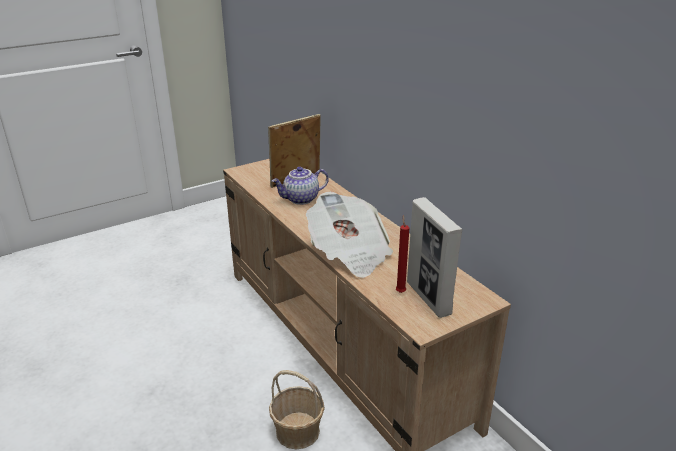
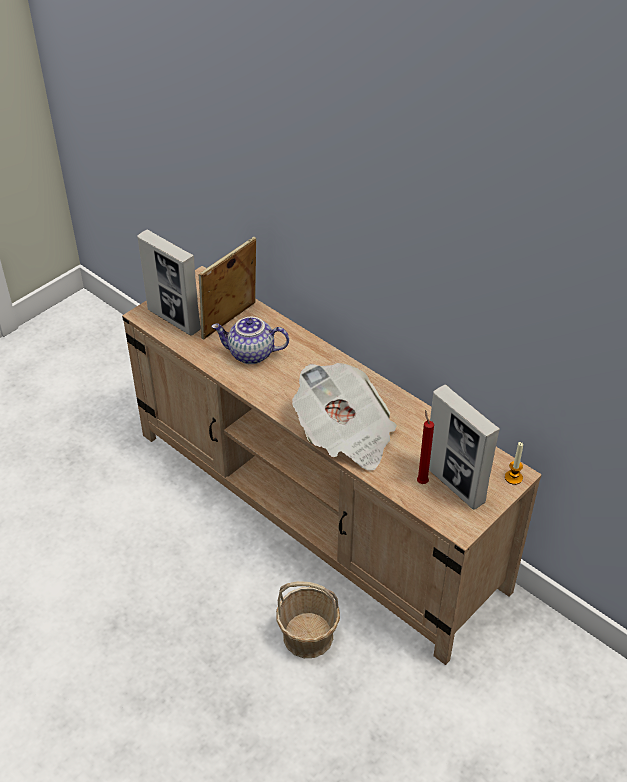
camera: 15 degrees left, 15 degrees up
(257, 175) = (174, 320): none -> picture frame
(301, 199) = (251, 354): teapot -> teapot turned 45 degrees clockwise
(483, 302) = (513, 478): none -> candle

